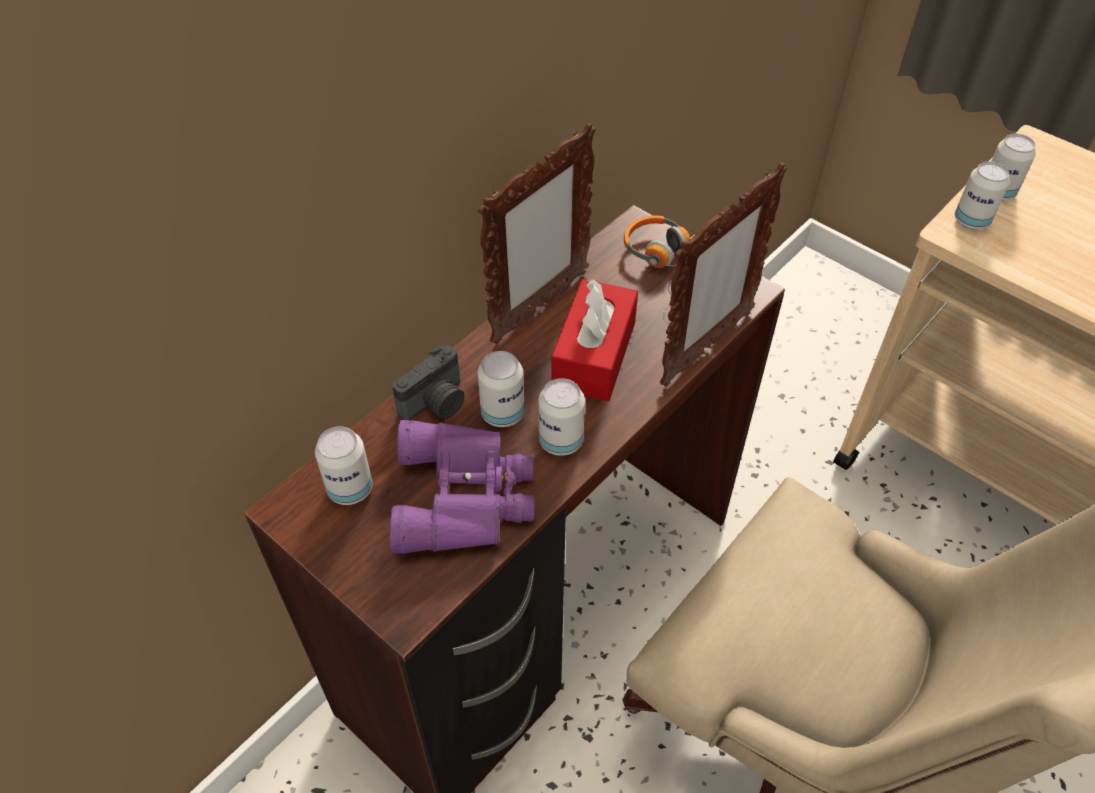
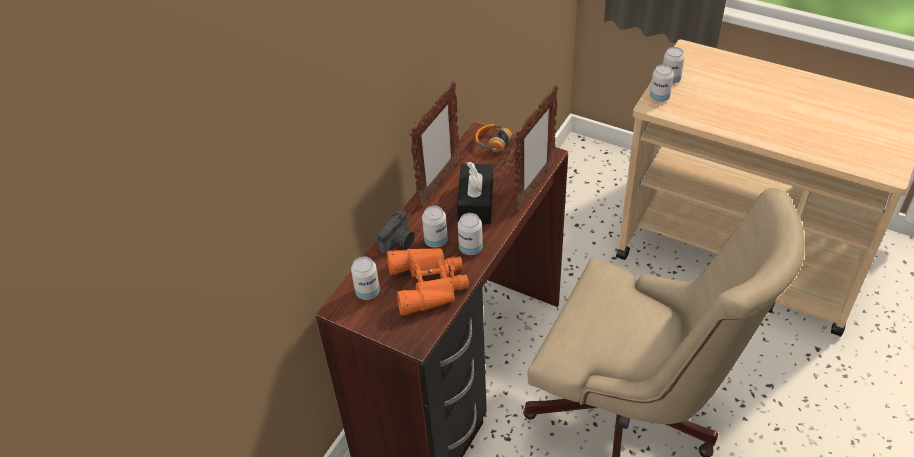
camera: 10 degrees left, 5 degrees down
(466, 496) = (430, 283): purple binoculars -> orange binoculars
(594, 355) = (475, 203): red tissue box -> black tissue box

